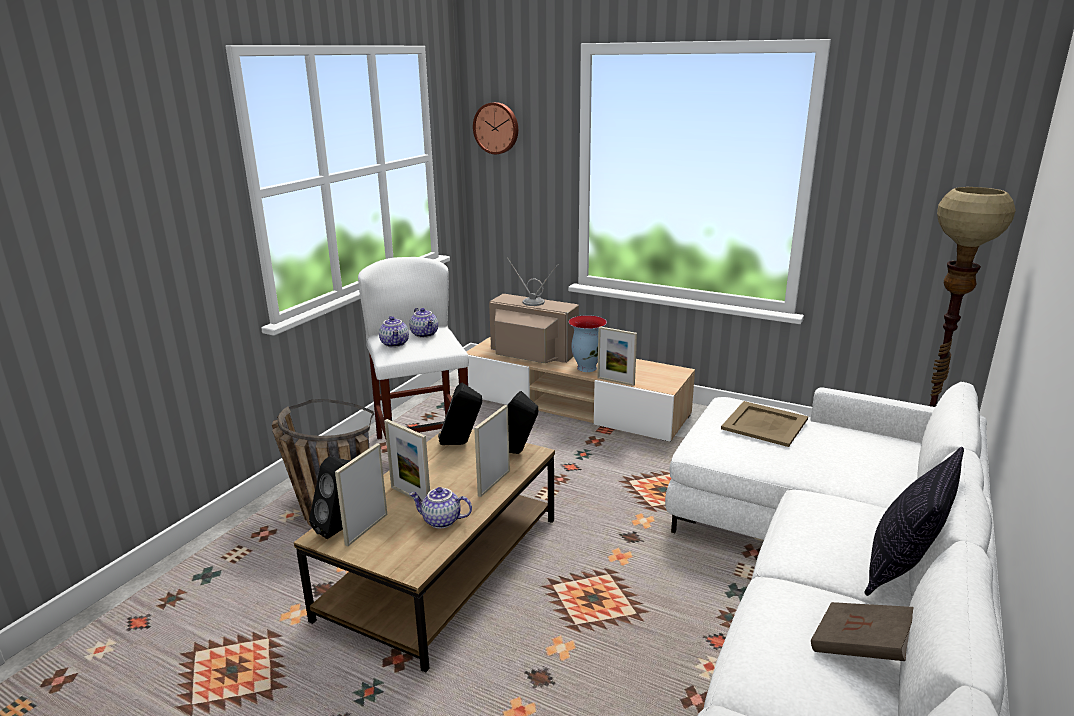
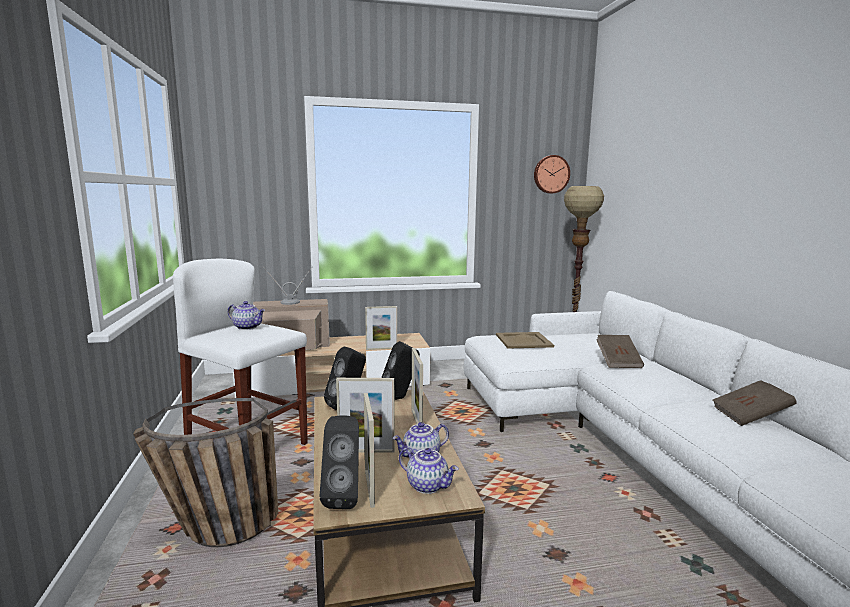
camera: 40 degrees left, 10 degrees down
(395, 344) = (231, 337): teapot -> teapot (428, 485)
(496, 128) = (226, 162): wall clock -> wall clock (551, 174)
(586, 367) = (349, 346): vase -> none
(838, 499) = (618, 362): none -> brown book
(901, 569) = (691, 381): pillow -> none

